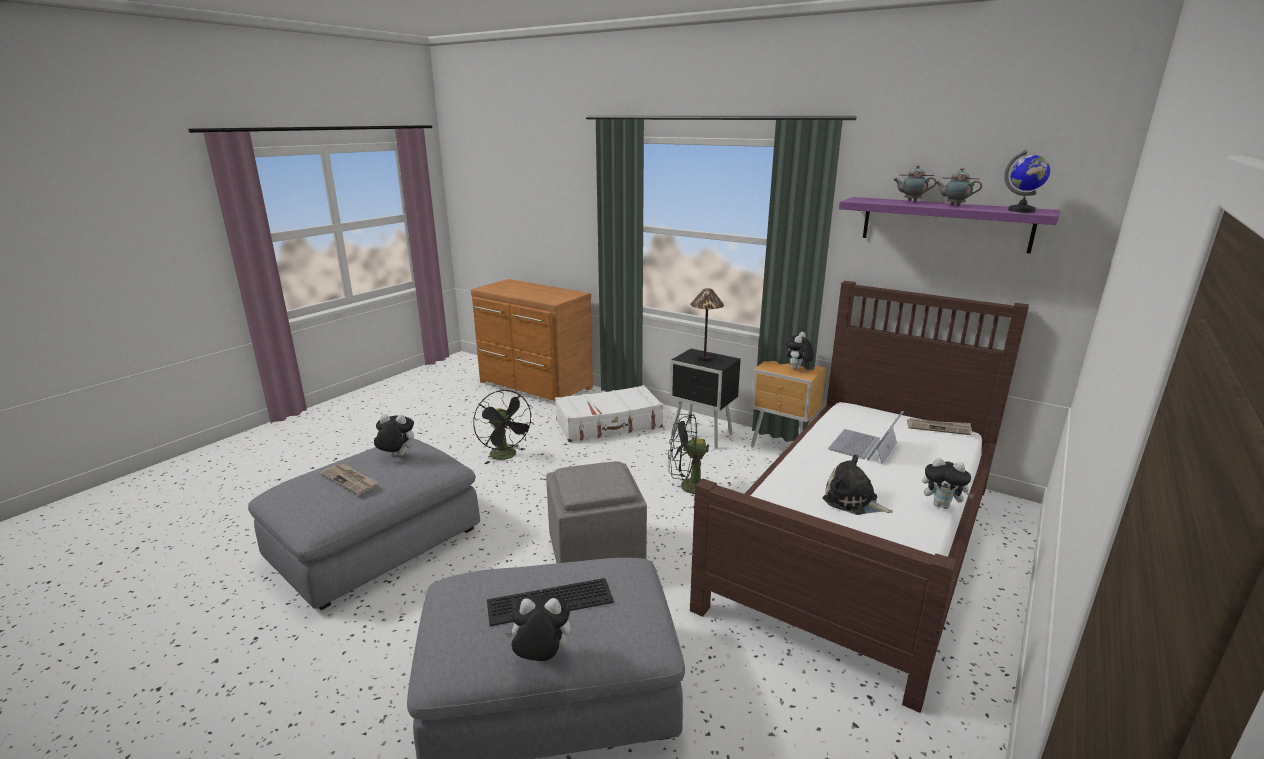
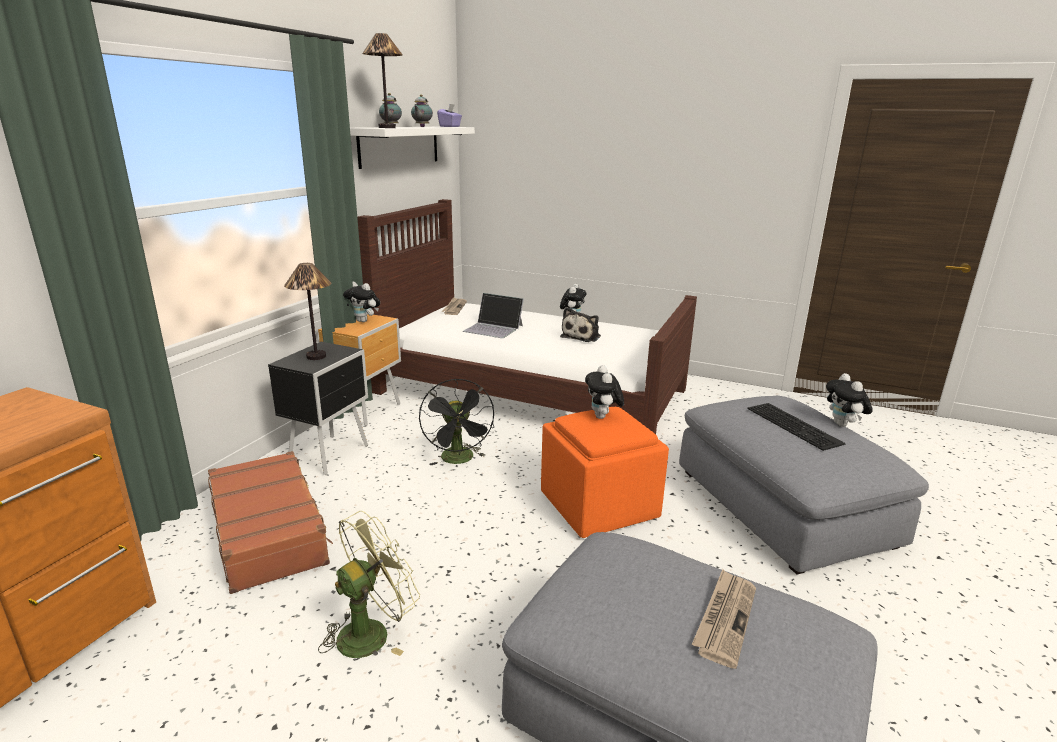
camera: 100 degrees left, 0 degrees up
(396, 456) = (621, 595): plush toy -> plush toy (603, 417)
(506, 456) = (372, 631): black fan -> green fan
(595, 553) = (600, 506): grey ottoman -> orange ottoman
(609, 424) = (270, 531): white suitcase -> brown suitcase
(865, 201) = (387, 127): none -> table lamp
(945, 224) = (400, 146): purple shelf -> white shelf
(1021, 210) = (450, 126): globe -> purple tissue box

